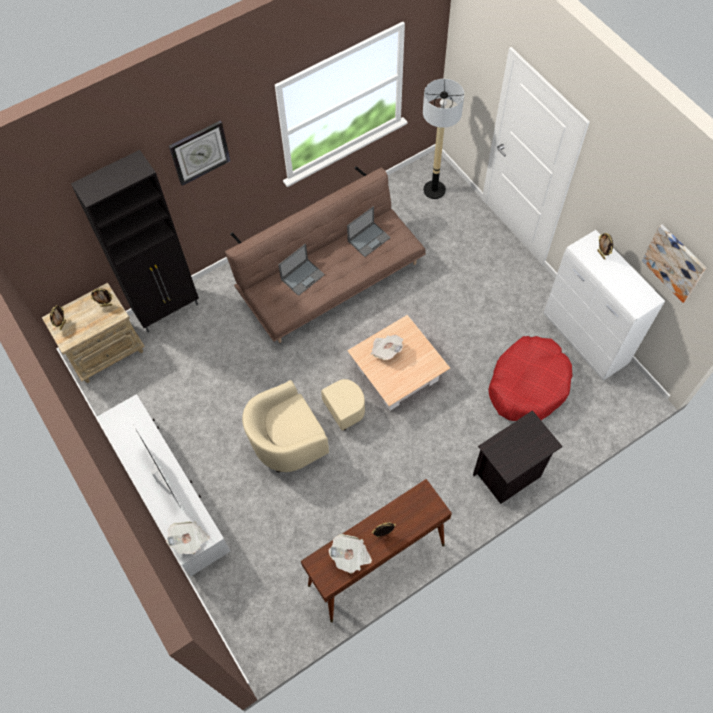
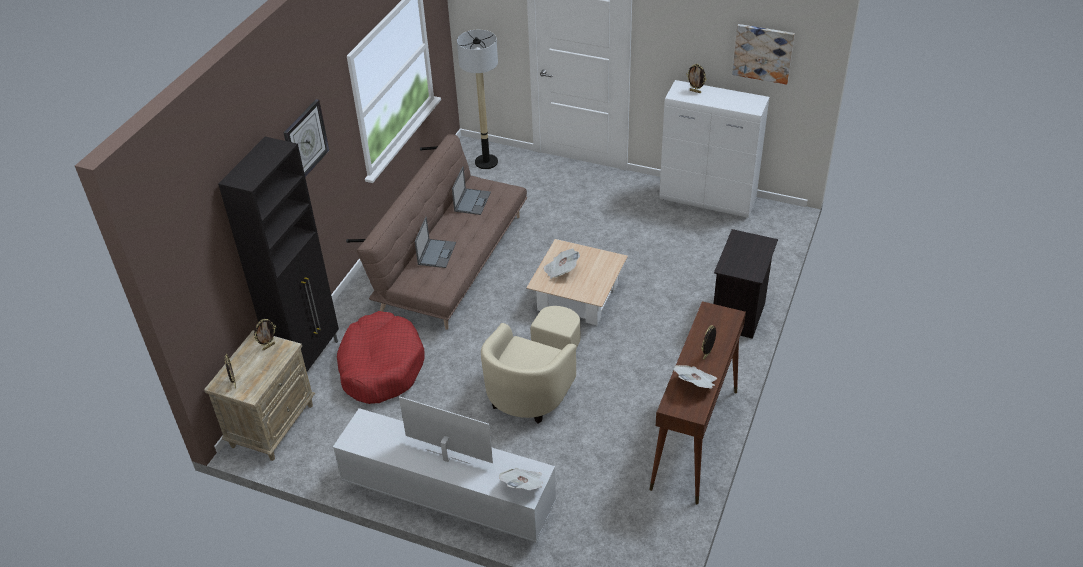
camera: 35 degrees left, 20 degrees down
(528, 385) = (693, 250): red dog bed -> red dog bed (380, 367)

